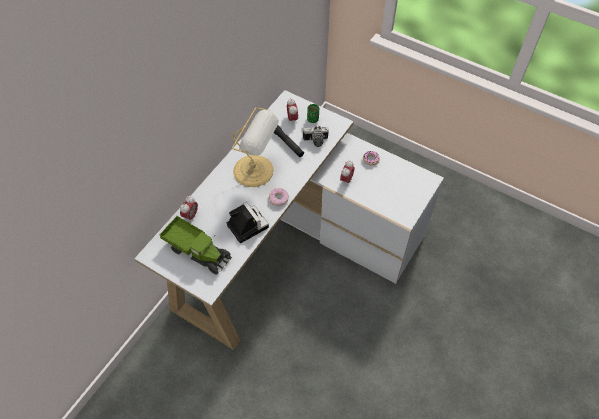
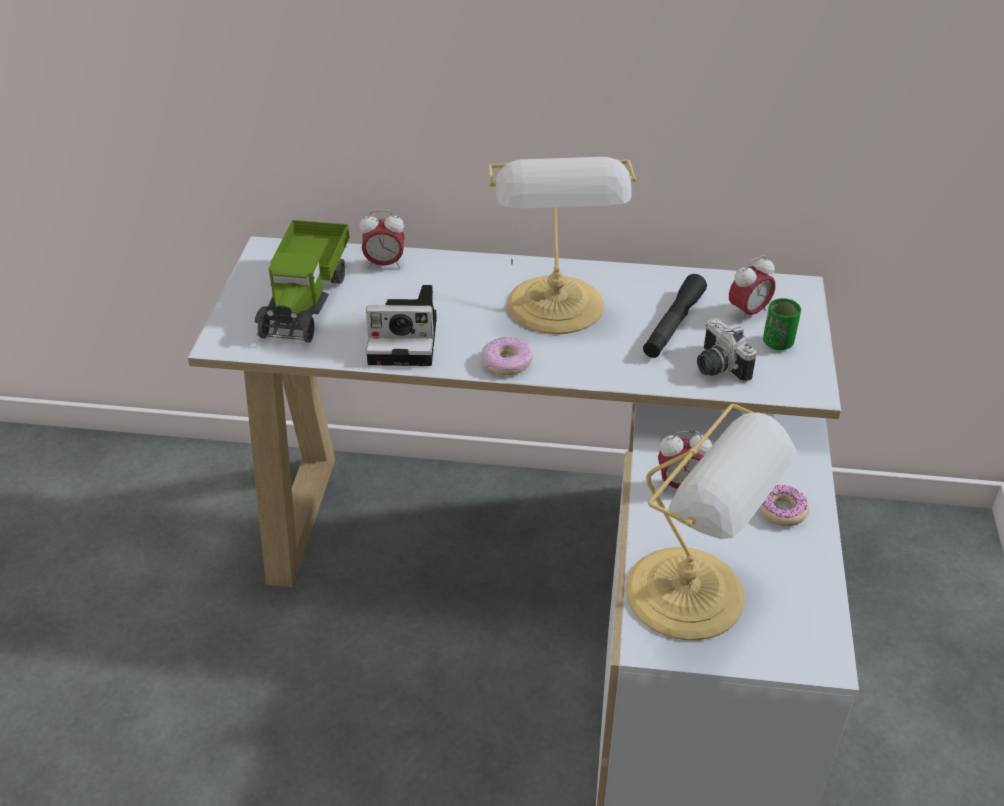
camera: 65 degrees right, 15 degrees down
(246, 225) = (406, 340): camera -> camera turned 60 degrees clockwise
(394, 199) = (691, 595): none -> table lamp

